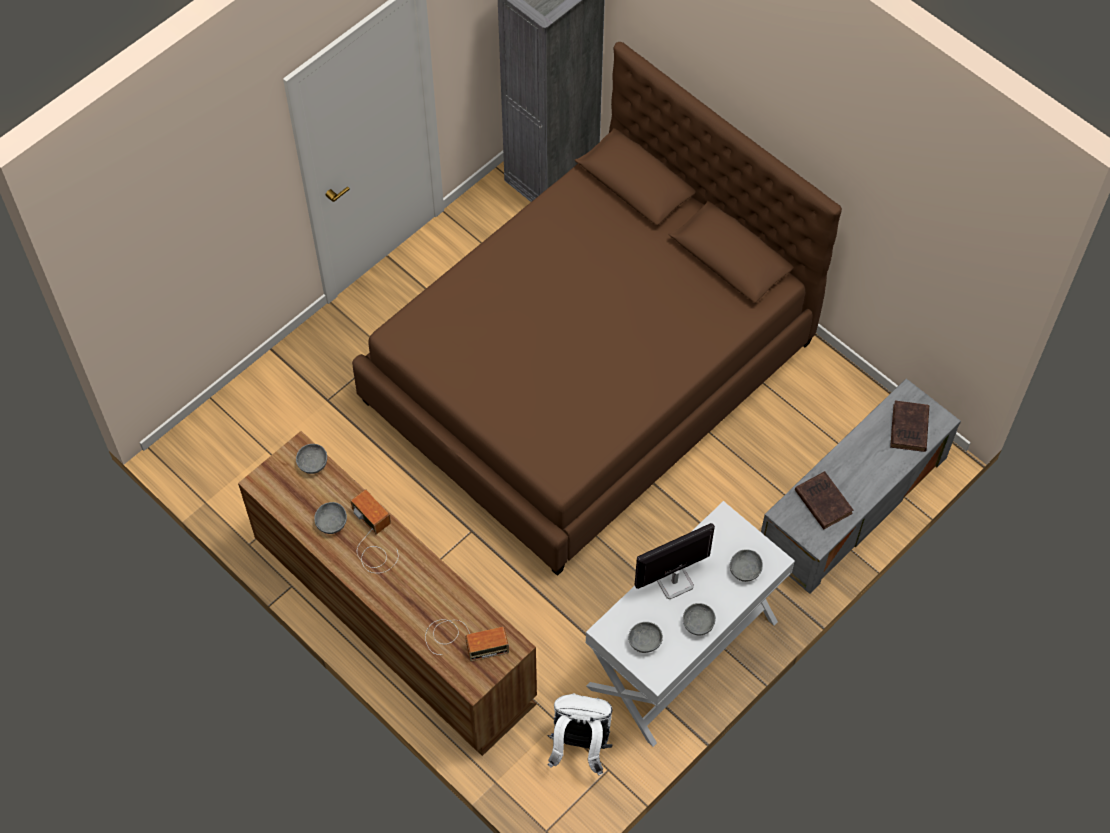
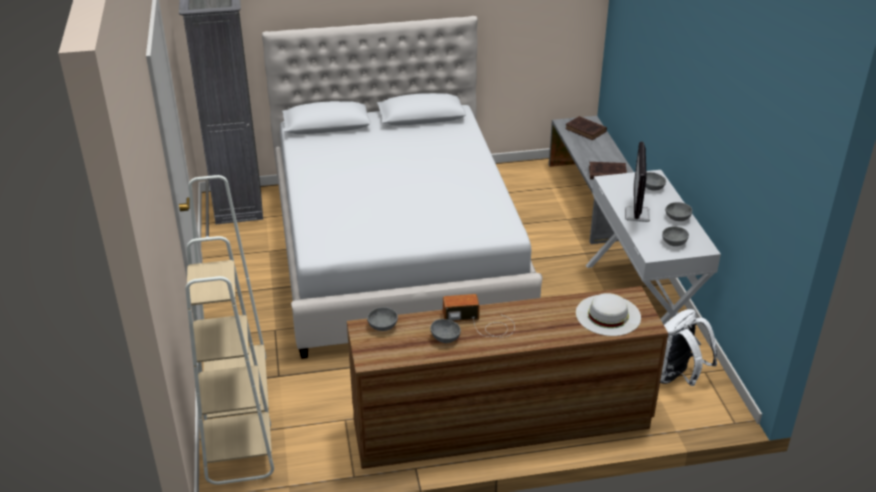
camera: 55 degrees left, 25 degrees down
(251, 410) = (239, 420): none -> beige clothes rack
(464, 640) = (608, 315): radio -> white hat
(589, 371) = (396, 252): brown bed -> white bed

